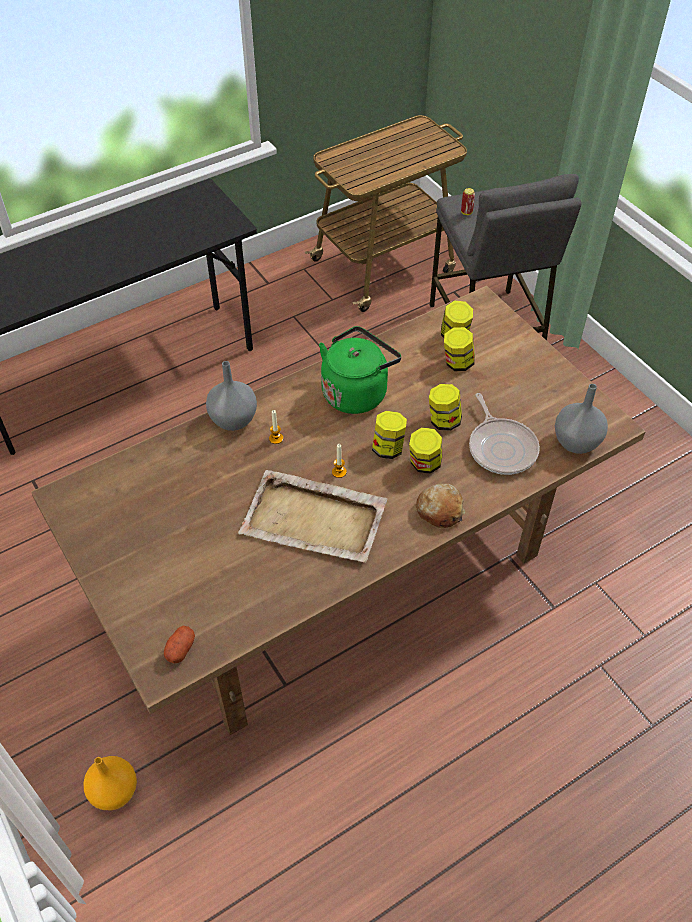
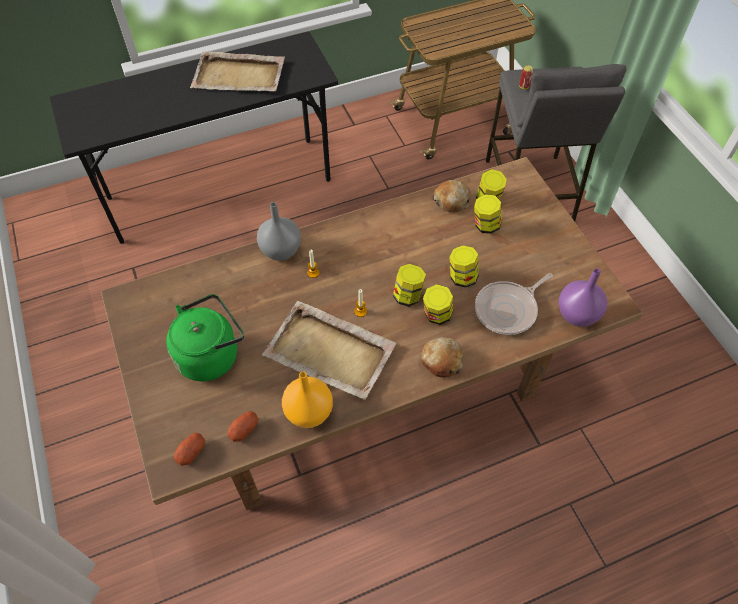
camera: 10 degrees right, 5 degrees up
(113, 792) = (144, 542): orange vase -> orange vase (308, 412)
(140, 235) = (239, 75): none -> beige tray
(235, 615) = (244, 429): none -> potato
(356, 392) = (391, 240): green kettle -> green kettle (211, 354)
(414, 342) = (451, 200): none -> bread
(501, 447) = (508, 309): frying pan -> frying pan turned 60 degrees clockwise
(575, 442) = (576, 315): grey vase -> purple vase

